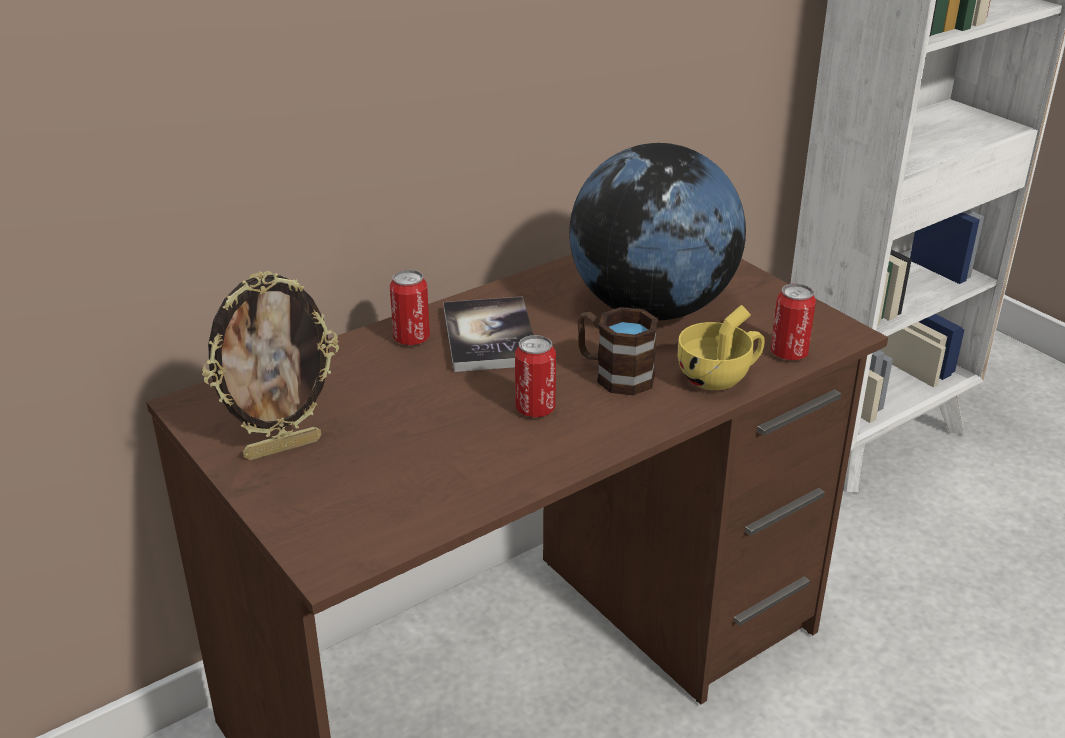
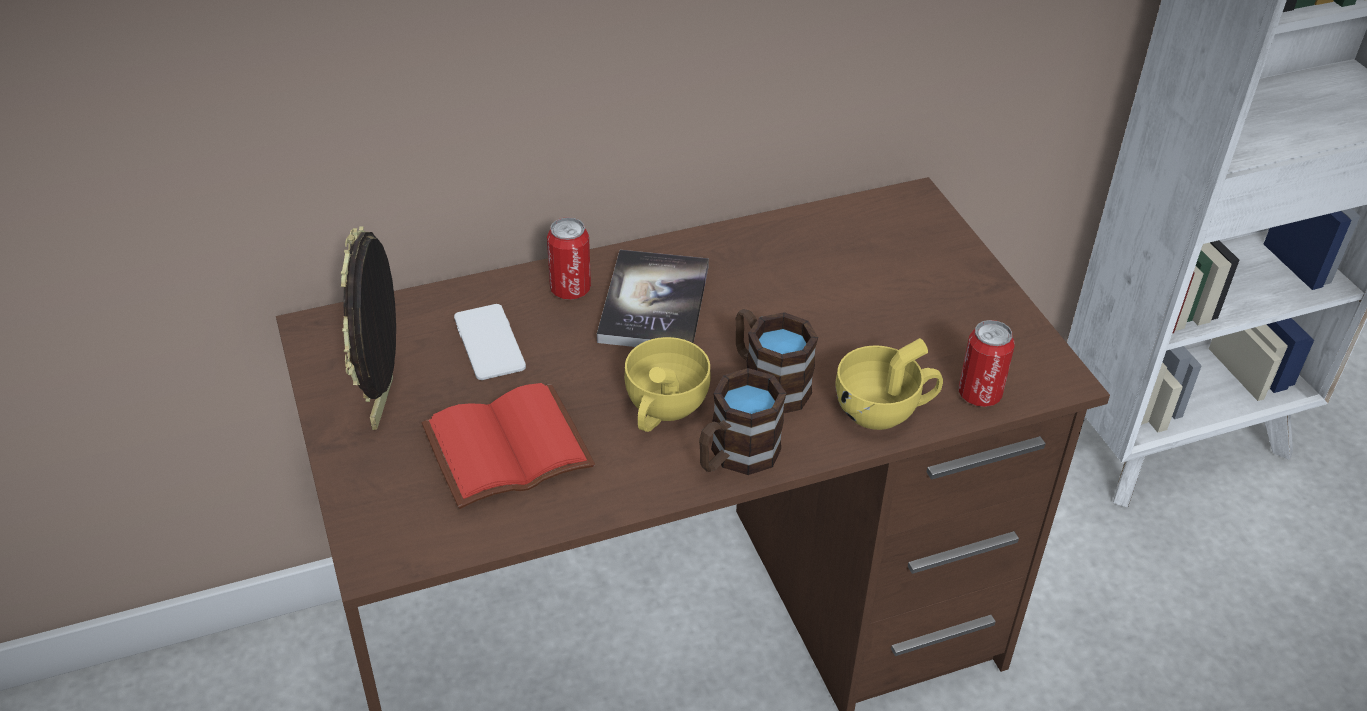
camera: 15 degrees right, 10 degrees up
(283, 447) = (386, 403): picture frame -> picture frame turned 105 degrees clockwise
(357, 388) = (489, 343): none -> phone
(412, 463) = (506, 452): none -> red book
(535, 409) = (662, 410): can -> yellow cup
(614, 430) = (735, 457): none -> brown mug
(651, 308) = (850, 300): globe -> none

